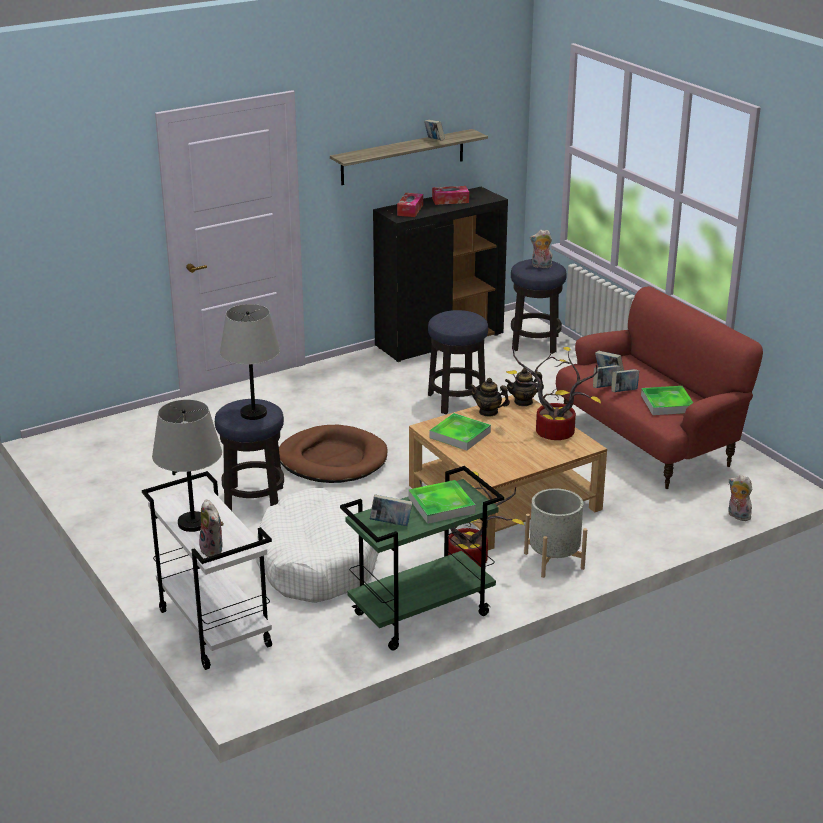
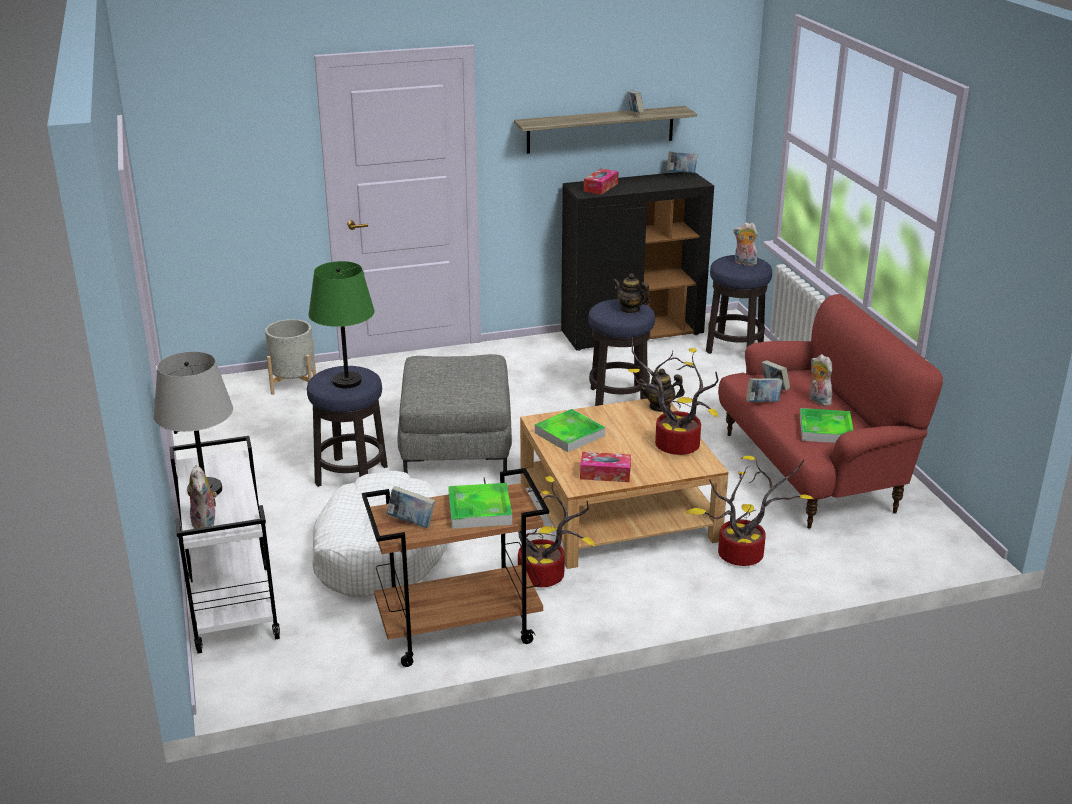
camera: 15 degrees right, 0 degrees up
(254, 413) = (347, 381): grey table lamp -> green table lamp
(332, 459) = (455, 444): brown dog bed -> grey ottoman
(421, 615) = (457, 631): green cart -> brown cart
(450, 200) = (650, 181): tissue box -> tissue box (605, 474)
(488, 412) = (615, 413): teapot -> teapot (630, 309)
(554, 561) = (638, 592): grey planter -> grey planter (294, 384)
(622, 520) = (739, 557): none -> potted plant
(624, 392) = (782, 410): book -> book (681, 174)
(737, 516) = (880, 573): plush toy -> plush toy (817, 400)

